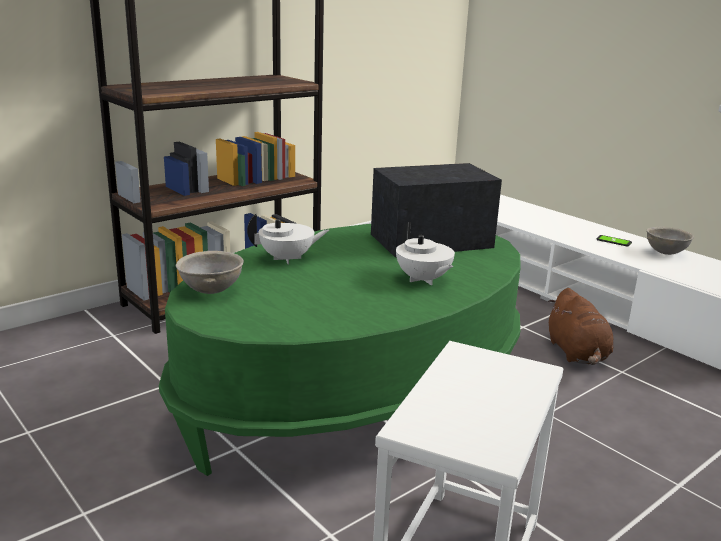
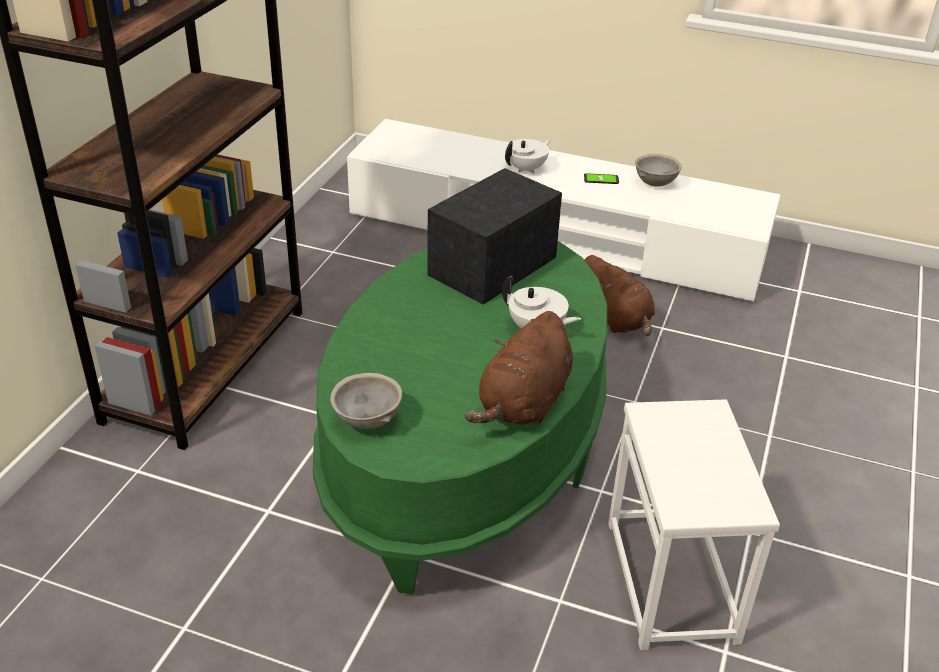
camera: 30 degrees left, 15 degrees up
(287, 259) = (388, 345): white teapot -> white teapot (526, 169)
(352, 316) = (523, 404): none -> brown plush toy

